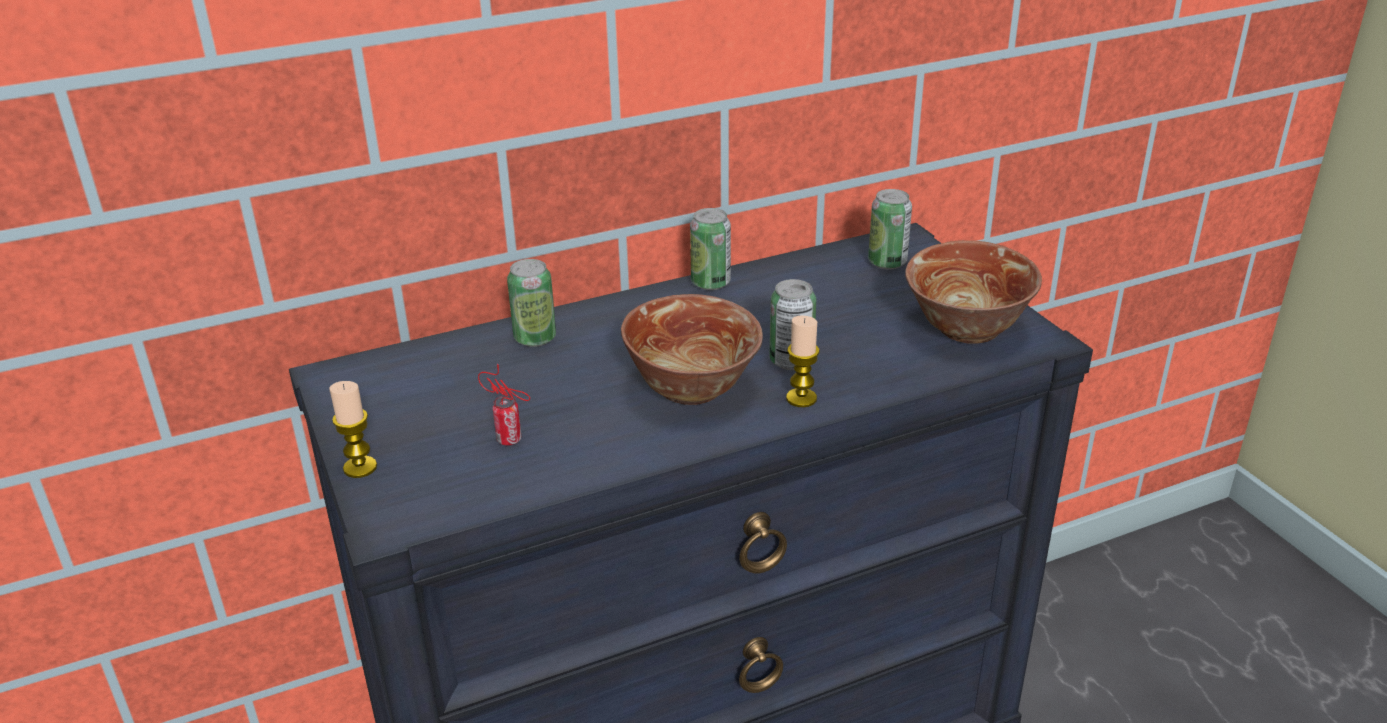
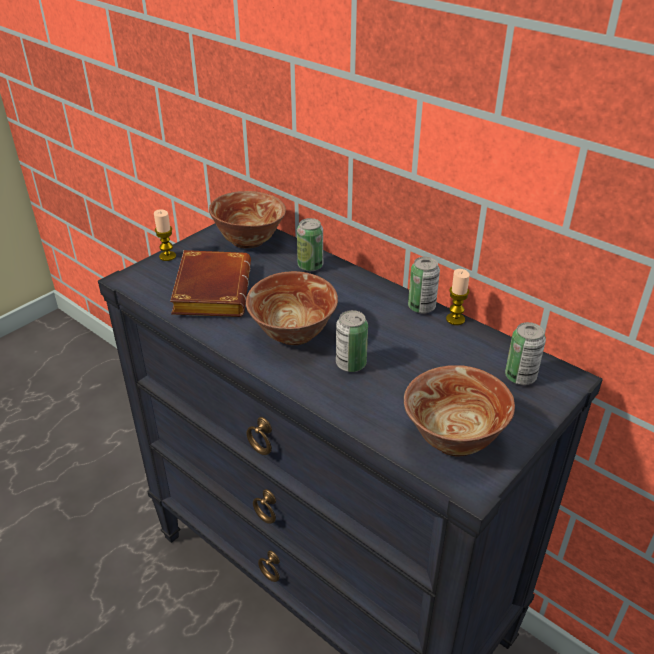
camera: 65 degrees right, 5 degrees up
(402, 376) = (249, 240): none -> bowl
(512, 441) = (210, 290): can -> brown book
(801, 398) = (310, 379): candle -> candle (455, 319)

